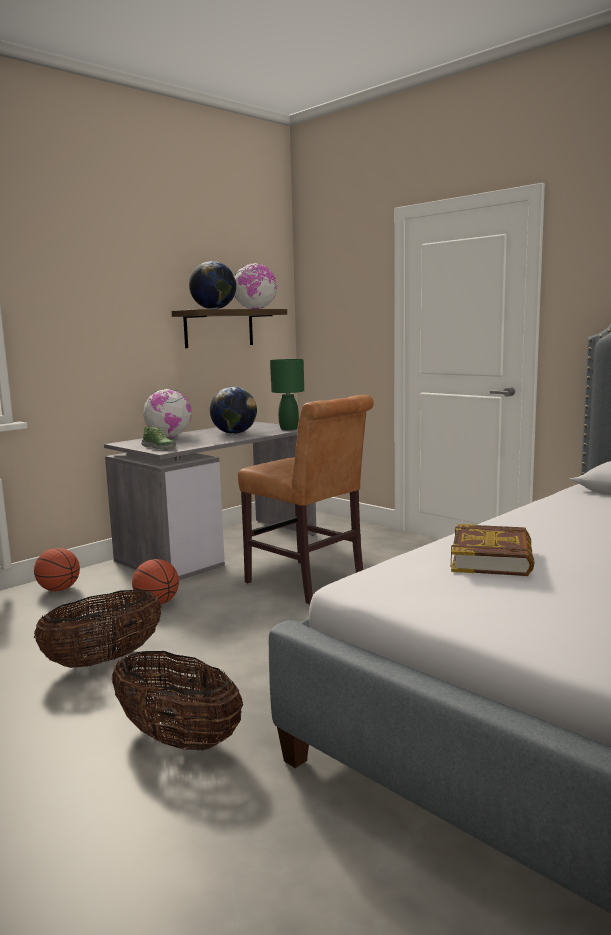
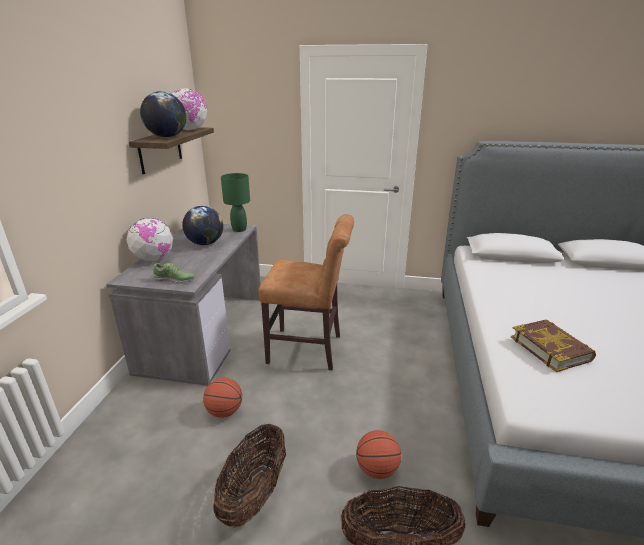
camera: 35 degrees left, 15 degrees up
(59, 590) = (117, 429): basketball -> basketball (377, 469)

